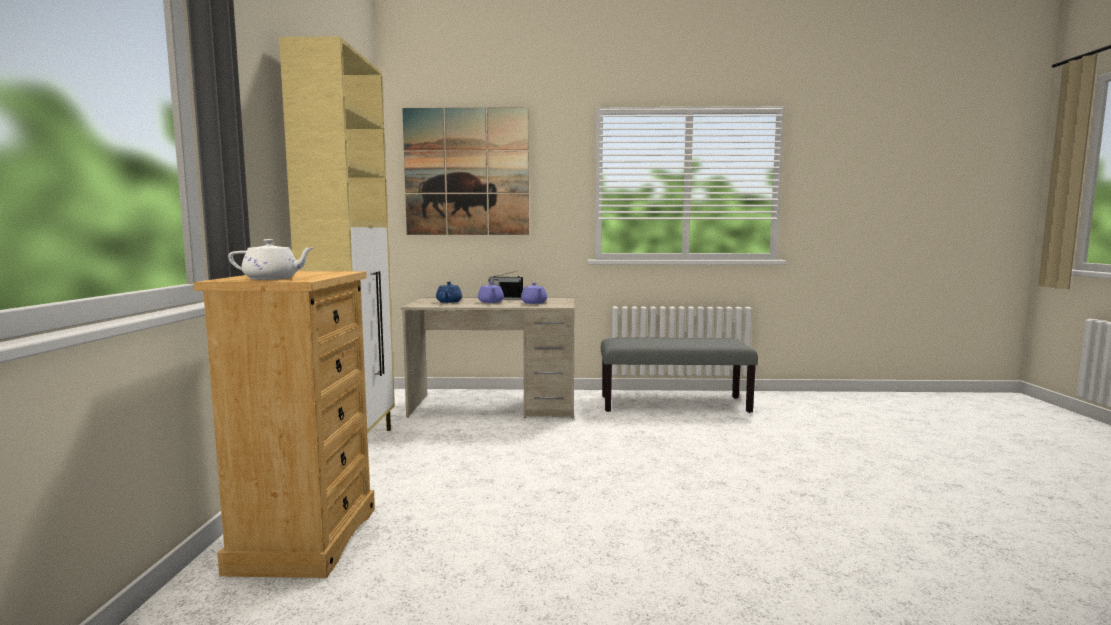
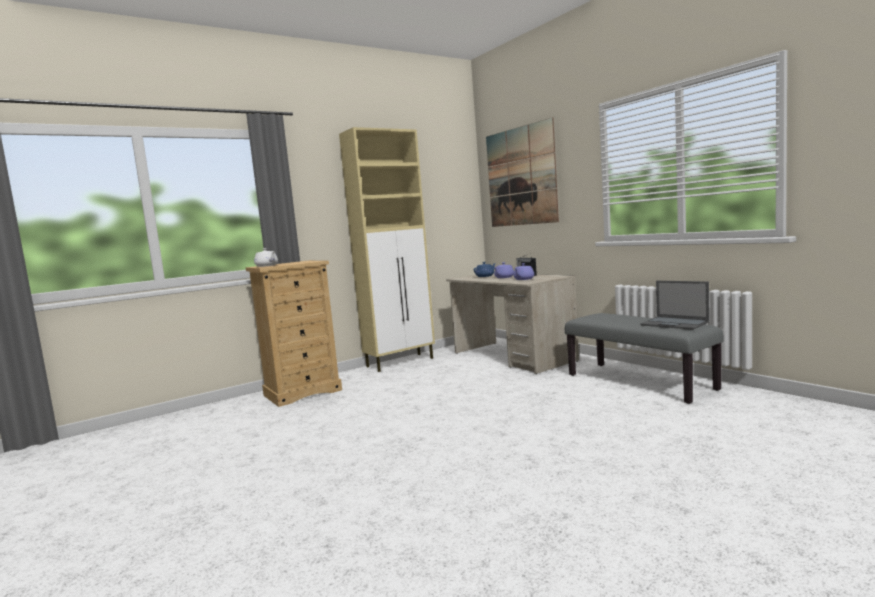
camera: 55 degrees right, 0 degrees up
(716, 340) = (675, 323): none -> laptop

